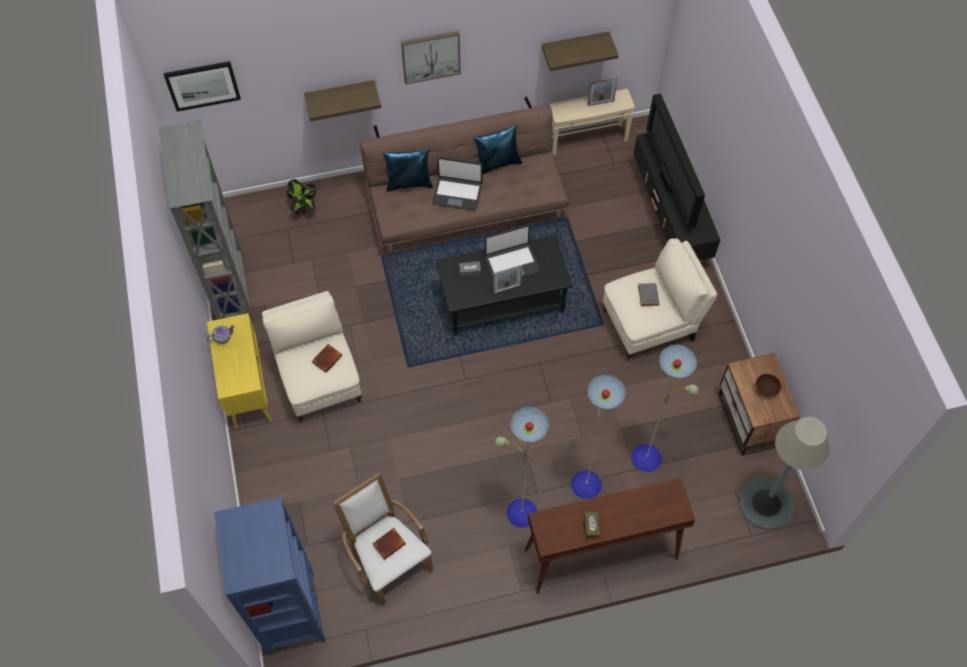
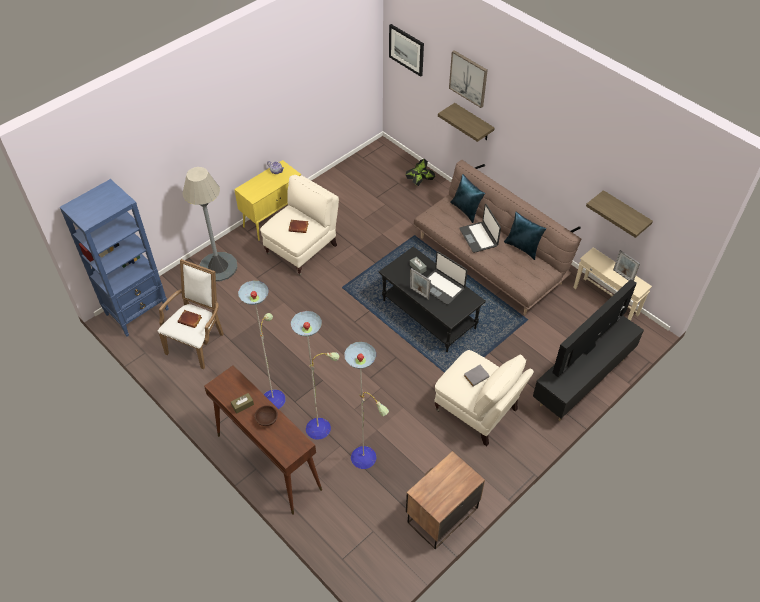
camera: 60 degrees right, 10 degrees down
(232, 288) = (337, 179): grey bookcase -> none
(431, 56) = (531, 138): picture -> picture (468, 78)
(765, 389) = (447, 487): brown bowl -> brown bowl (266, 419)
(765, 503) = (375, 558): grey floor lamp -> grey floor lamp (218, 267)

